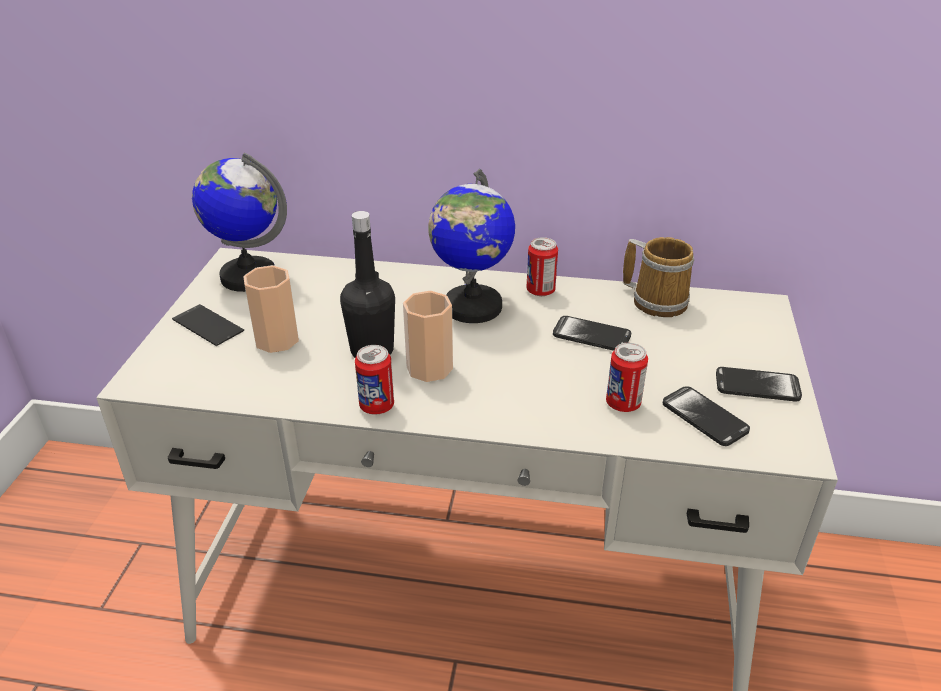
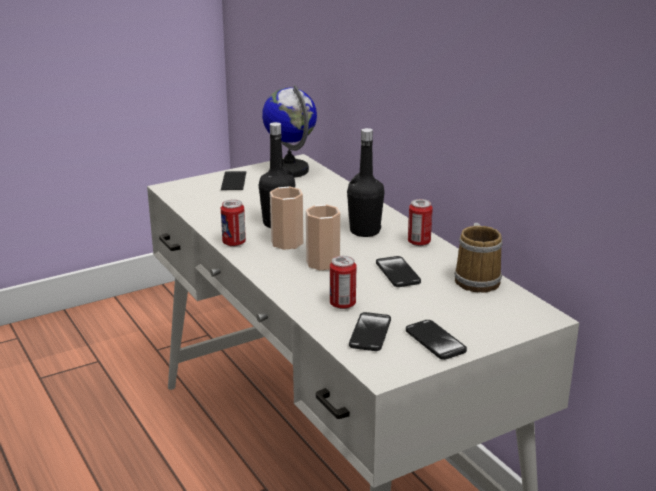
camera: 50 degrees right, 10 degrees down
(277, 340) = (248, 199): cup -> cup (323, 263)
(472, 307) = (364, 231): globe -> black bottle

